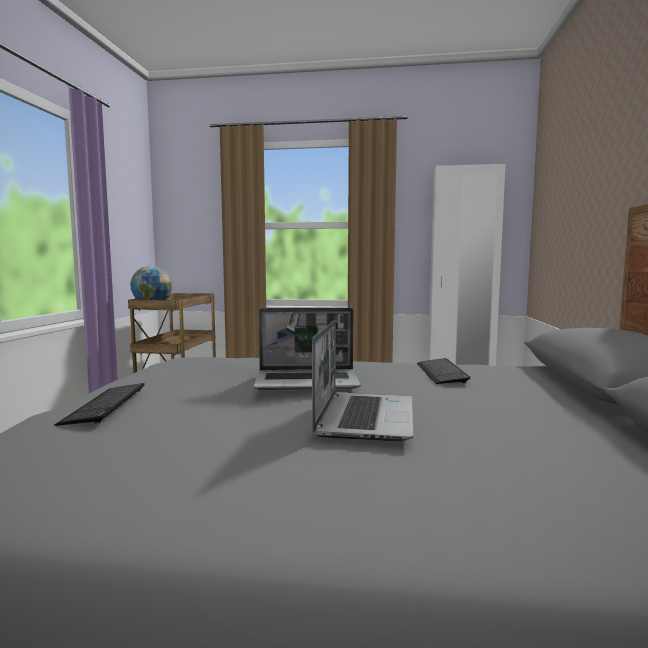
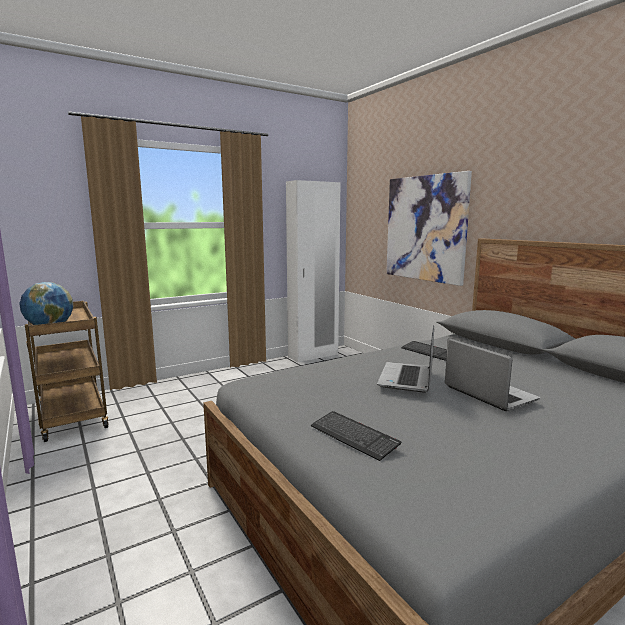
camera: 40 degrees left, 5 degrees up
(308, 381) = (407, 378): laptop -> laptop turned 150 degrees clockwise
(592, 209) = (425, 228): none -> picture

